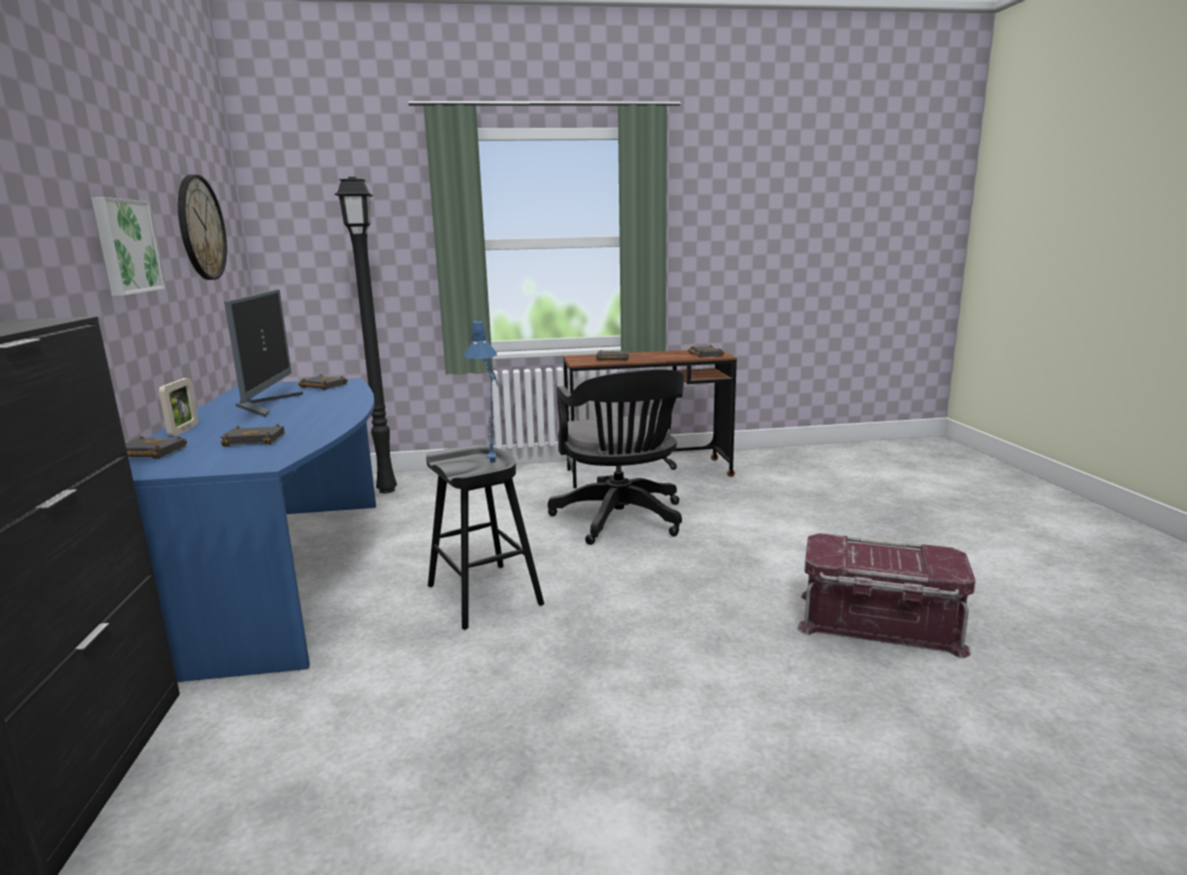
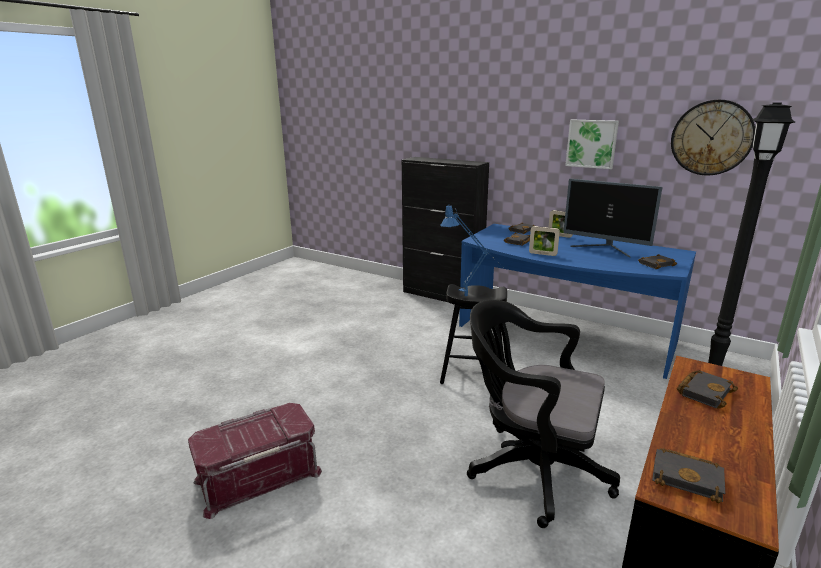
camera: 130 degrees right, 5 degrees up
(326, 420) = (542, 254): none -> picture frame

